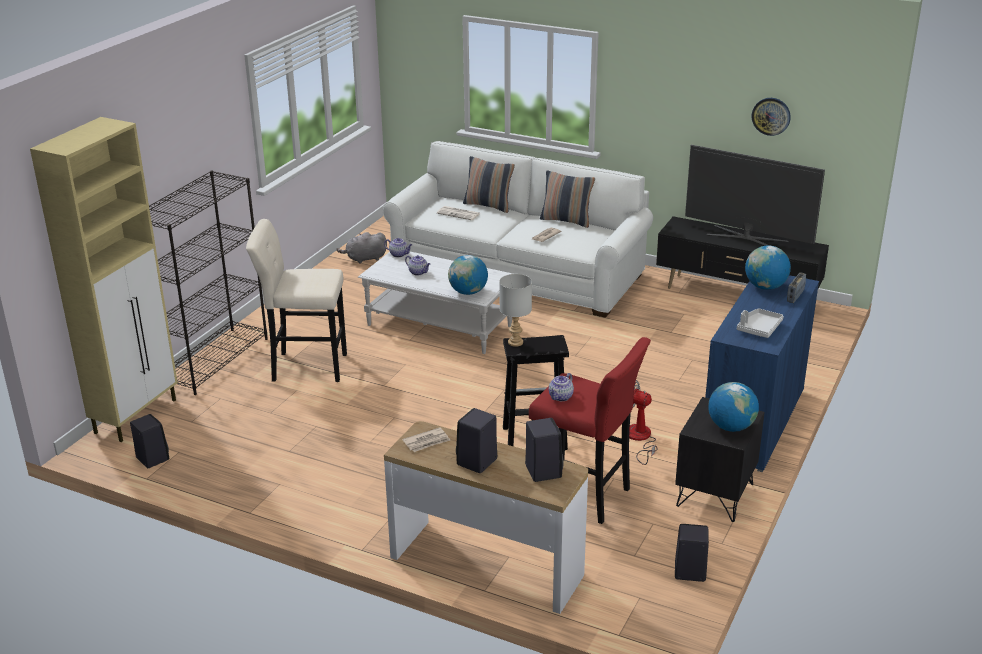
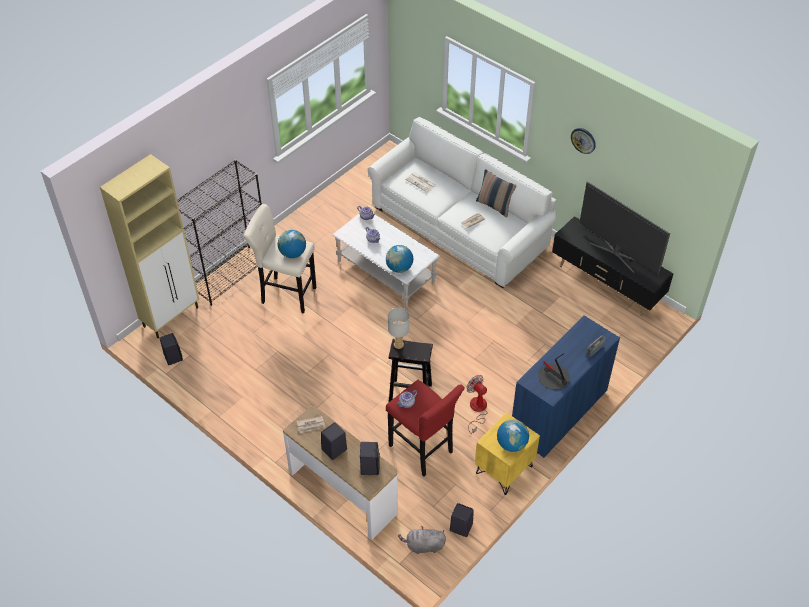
camera: 15 degrees right, 20 degrees up
(365, 259) = (357, 190): grey plush toy -> grey plush toy (423, 546)
(488, 205) = (445, 177): pillow -> none
(715, 495) = (504, 470): black nightstand -> yellow nightstand
(759, 328) = (553, 378): grey tray -> table lamp
(765, 287) = (579, 336): globe -> globe (292, 253)
(771, 116) = (644, 180): wall clock -> wall clock (583, 140)

